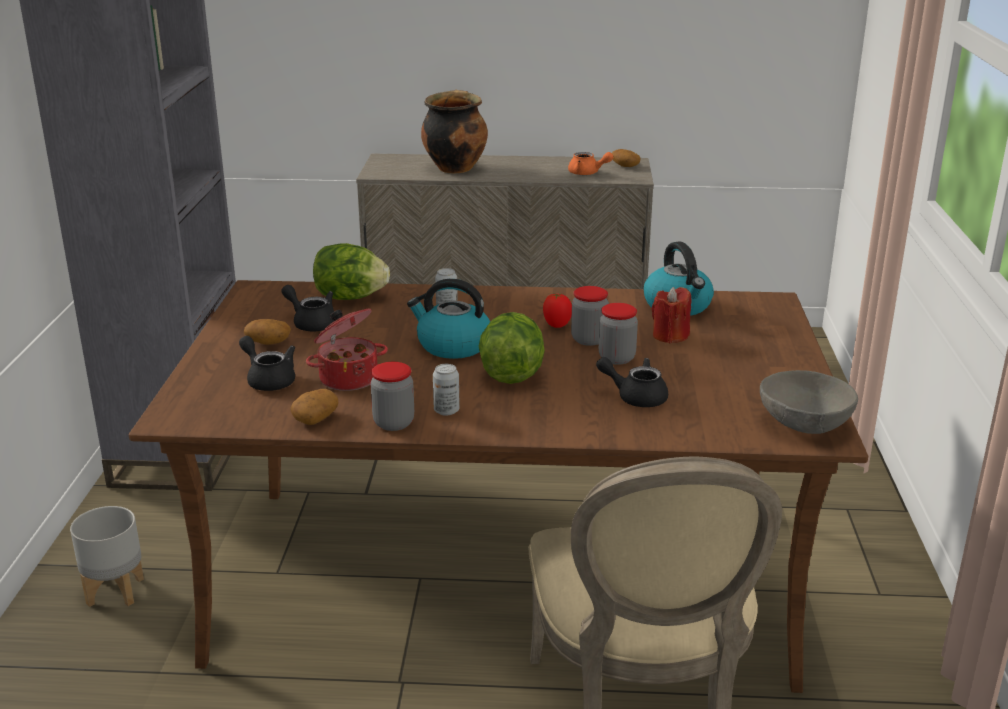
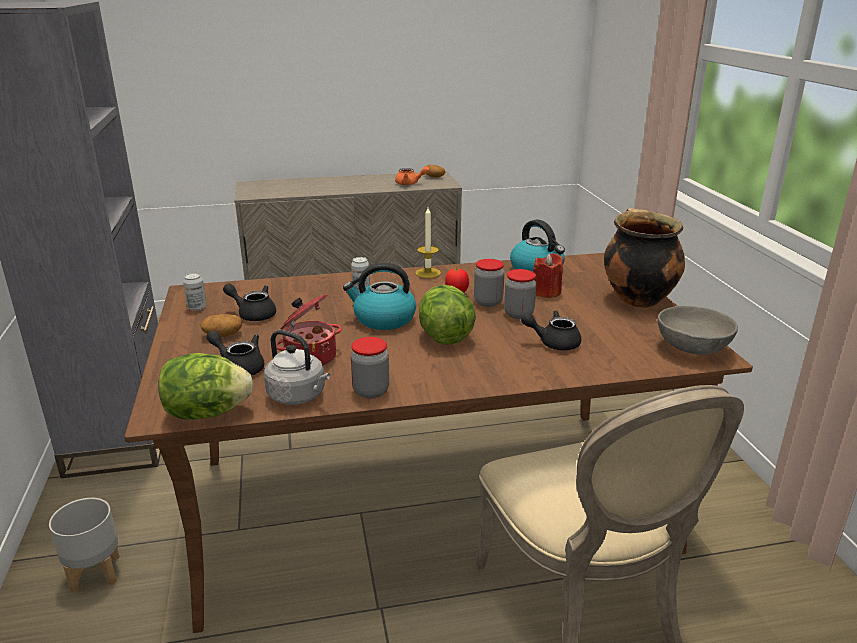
camera: 15 degrees left, 0 degrees up
(315, 418) = (299, 396): potato -> grey kettle
(350, 297) = (276, 290): lettuce -> lettuce (207, 413)
(446, 410) = (410, 374): can -> can (197, 307)
(454, 168) = (308, 187): cooking pot -> cooking pot (636, 299)
(538, 296) = (428, 273): none -> candle

